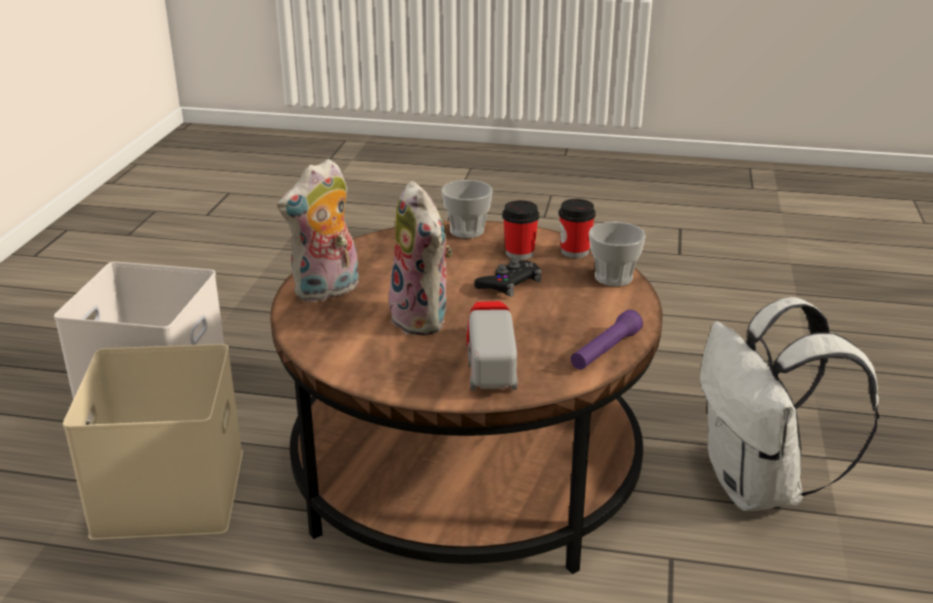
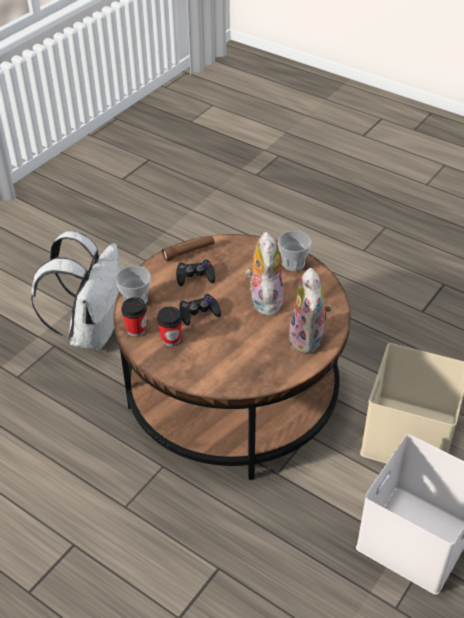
camera: 155 degrees left, 15 degrees up
(327, 292) = (309, 340): plush toy -> plush toy turned 105 degrees clockwise
(467, 231) = (187, 375): cup -> cup (293, 263)
(490, 361) = (248, 262): toy truck -> none
(559, 322) = (195, 276): none -> black game controller
(605, 351) = (189, 252): purple flashlight -> brown flashlight

